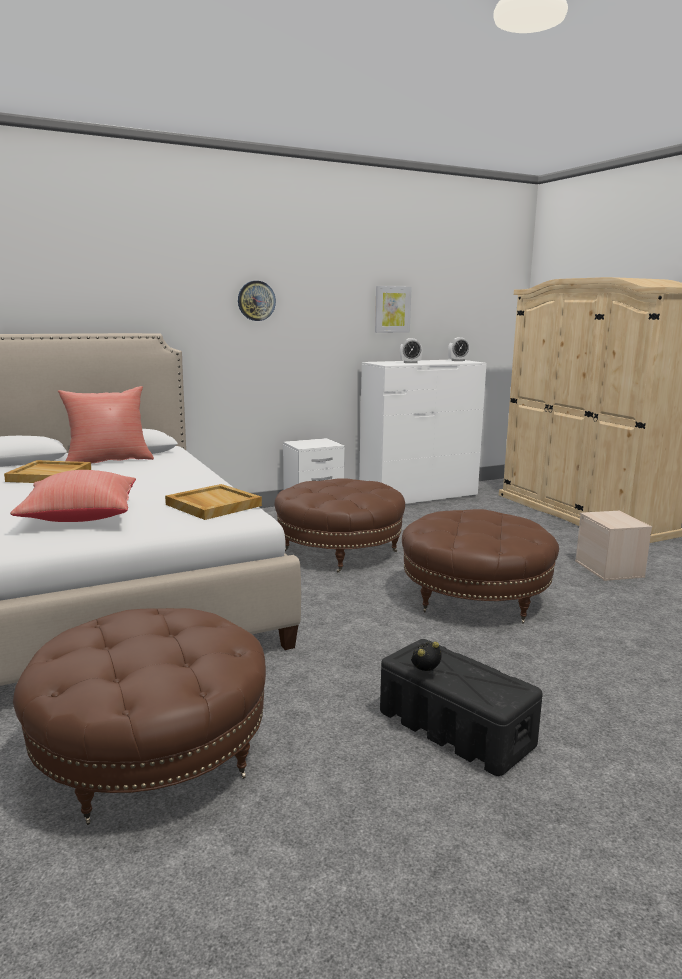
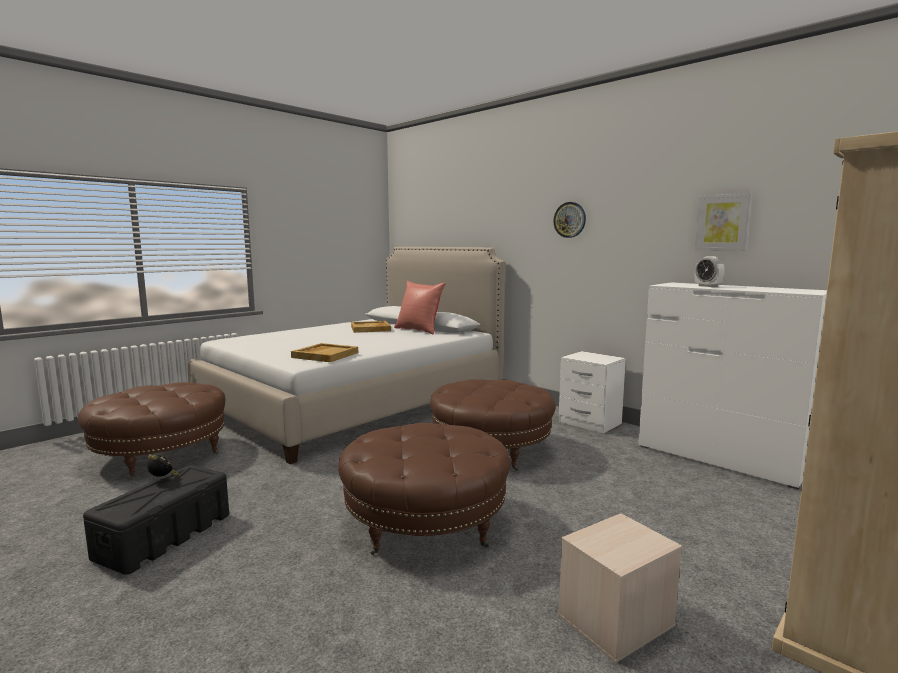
camera: 70 degrees right, 5 degrees down
(80, 518) = (287, 343): red pillow -> none
(458, 360) = (802, 290): alarm clock -> none

